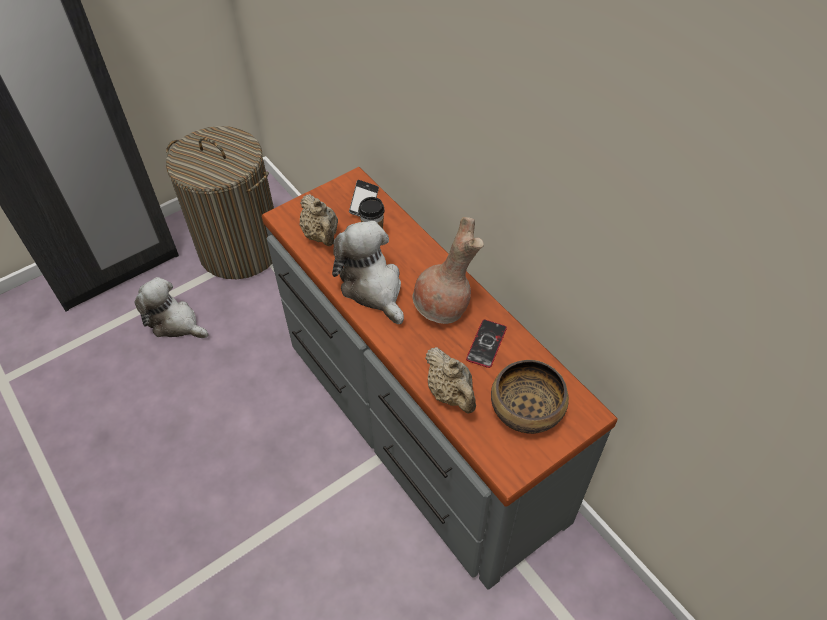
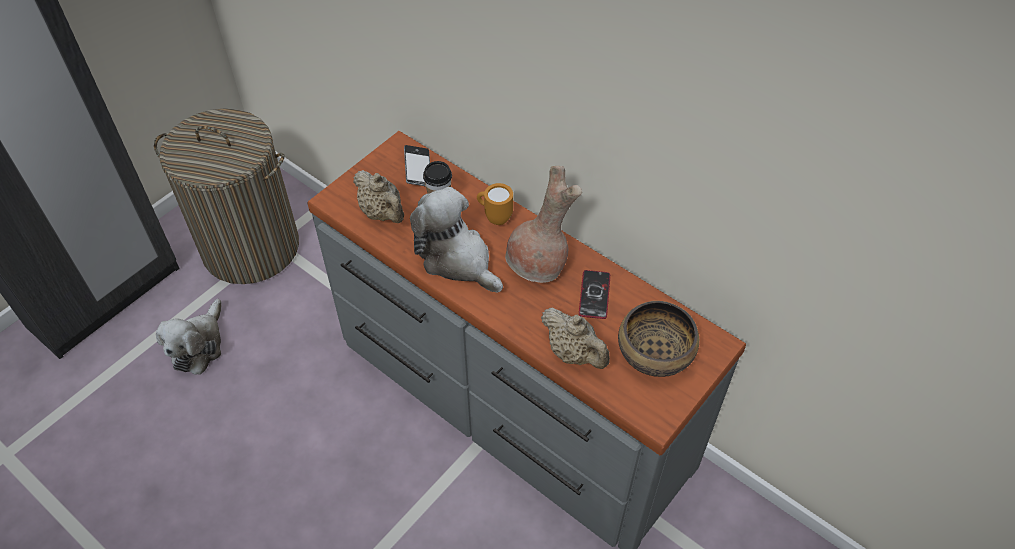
camera: 15 degrees left, 0 degrees up
(175, 322) = (198, 345): plush toy -> plush toy turned 90 degrees counterclockwise
(418, 256) = (494, 217): none -> orange mug

